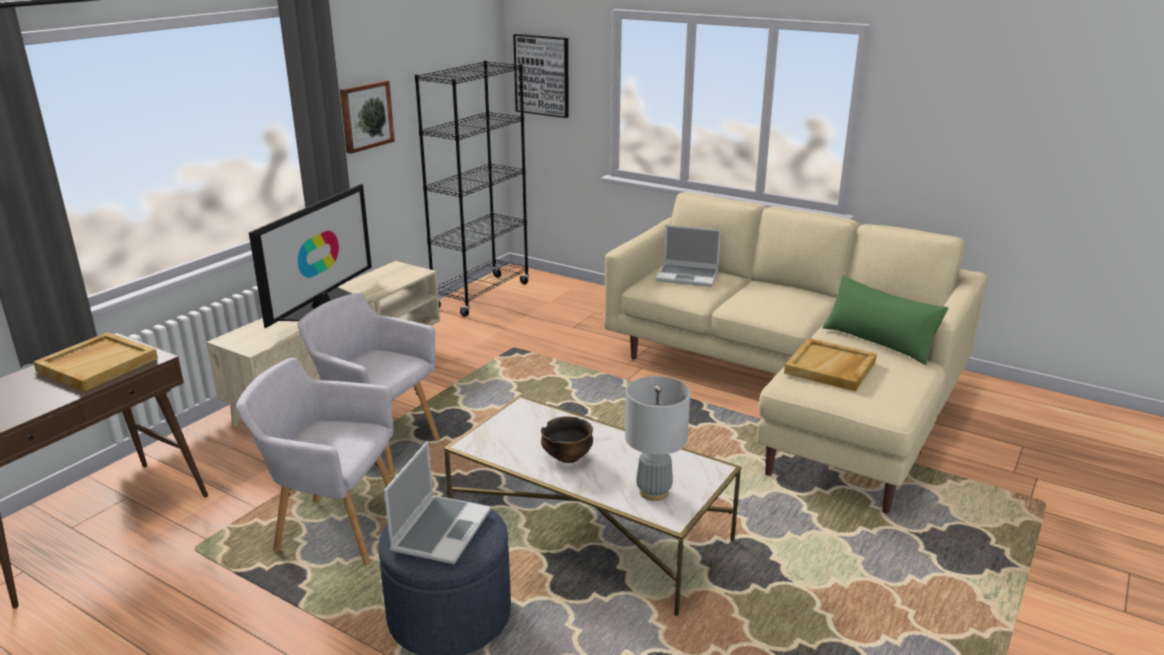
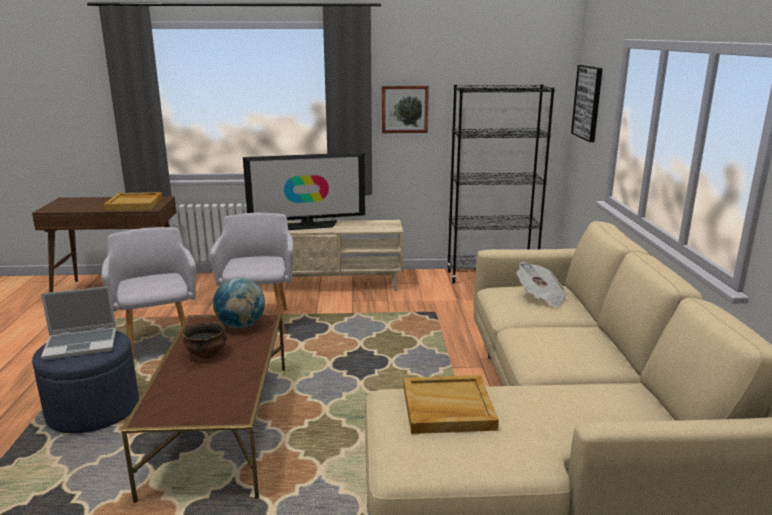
camera: 55 degrees right, 5 degrees down
(520, 423) = (241, 325): none -> globe
(590, 531) = (221, 426): white coffee table -> brown coffee table
(654, 492) = (180, 399): grey table lamp -> none
(688, 276) = (541, 297): laptop -> newspaper
(879, 341) = (557, 421): green pillow -> none

